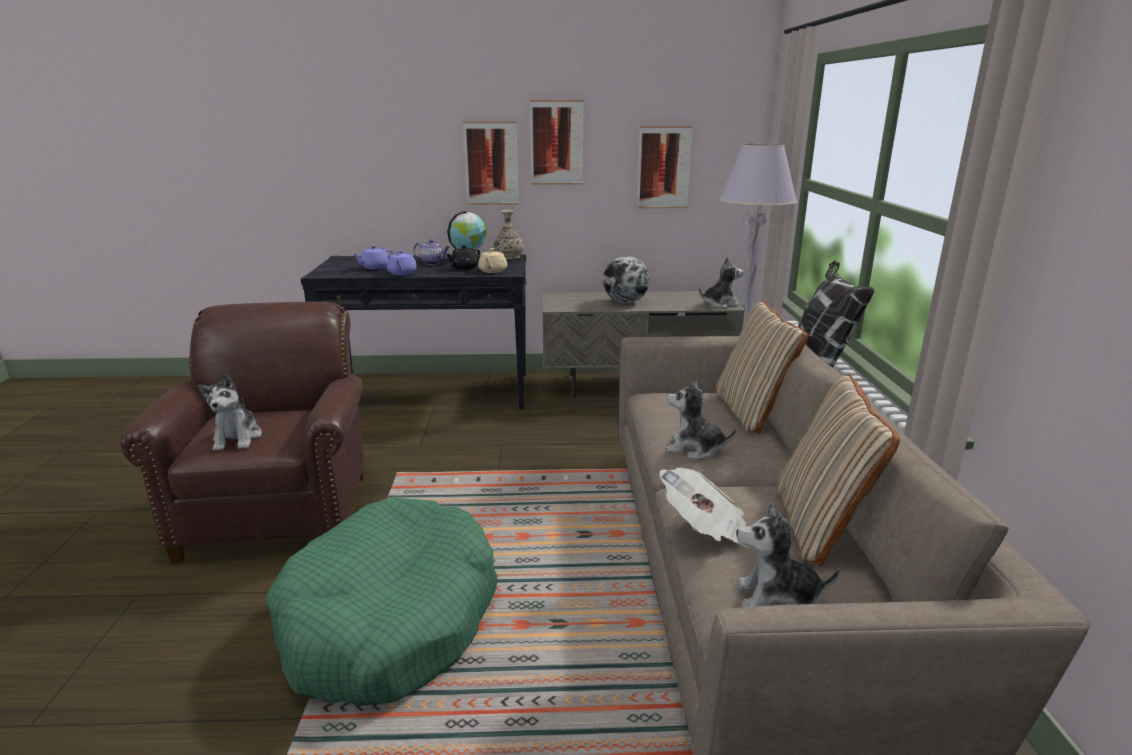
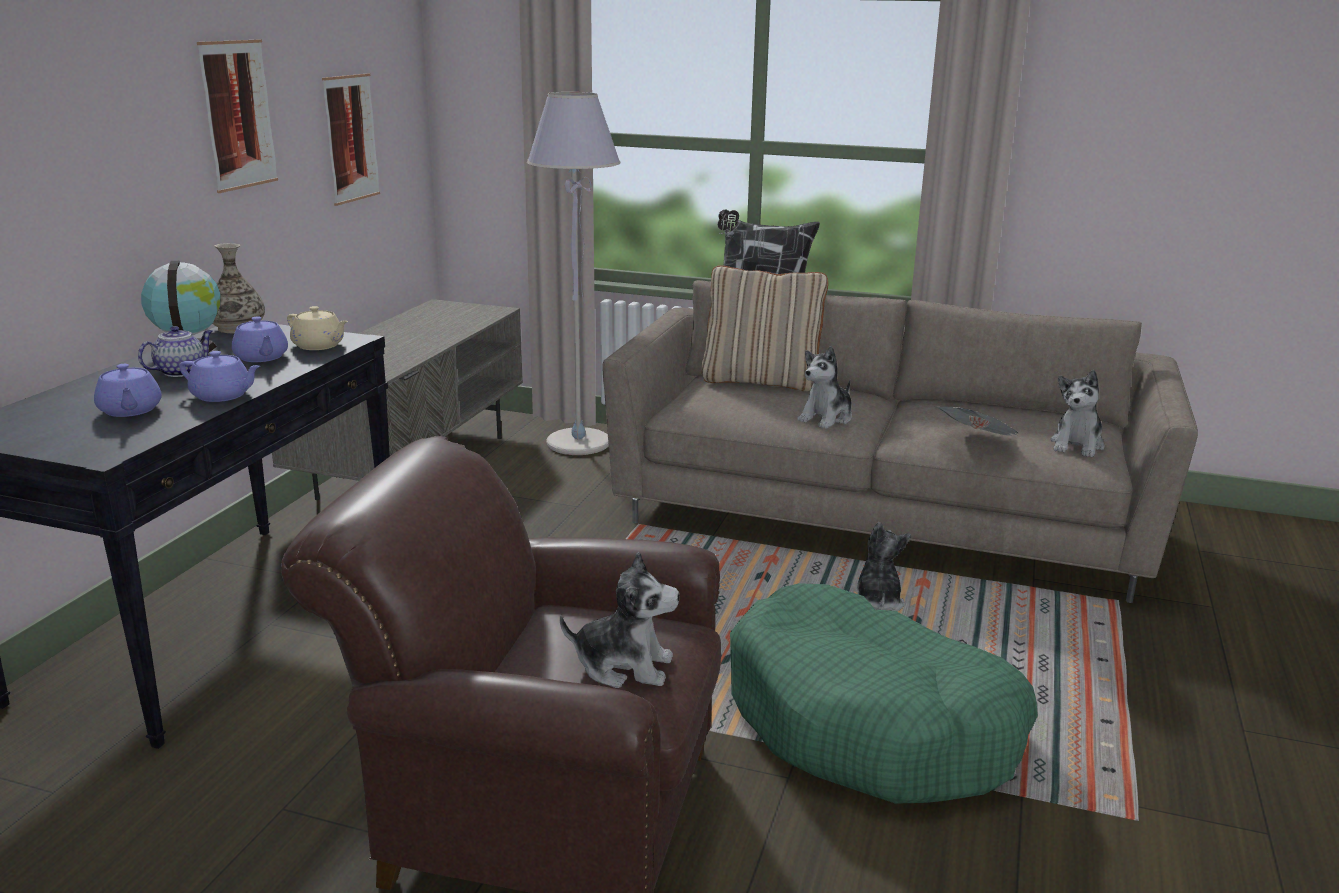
camera: 70 degrees left, 0 degrees up
(464, 268) = (261, 358): black teapot -> purple teapot
(491, 163) = (160, 165): picture -> none
(625, 302) = (399, 346): globe -> none
(719, 304) = (480, 313): plush toy -> plush toy (877, 601)
(820, 525) = (981, 409): beige pillow -> none

